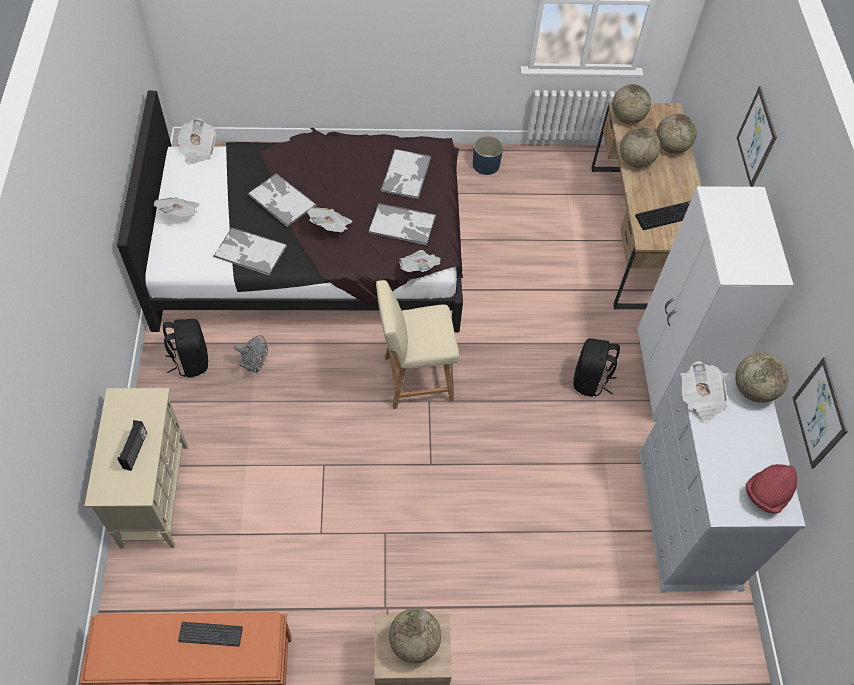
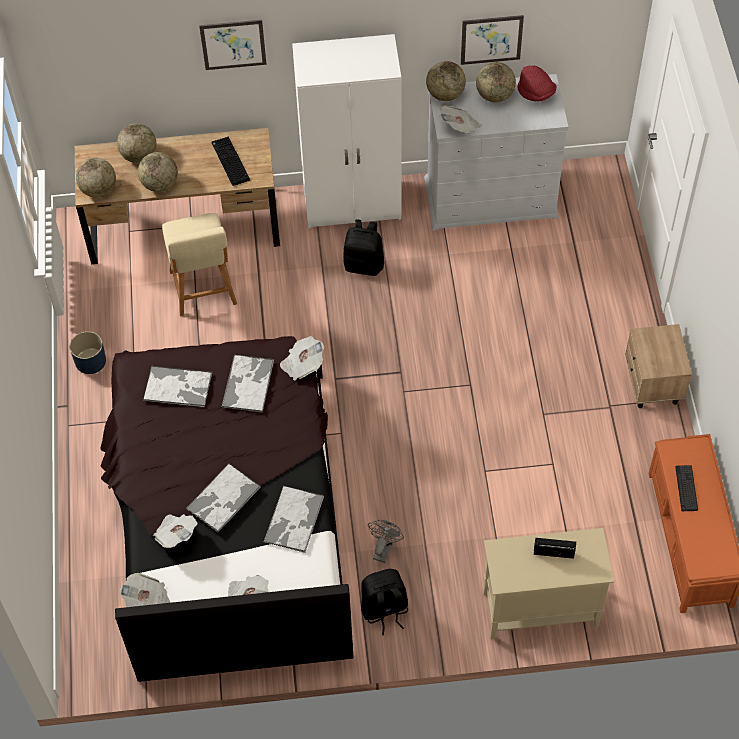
camera: 90 degrees left, 0 degrees up
(331, 227) = (257, 446): newspaper -> newspaper (176, 534)
(414, 379) = (380, 406): beige stool -> beige stool (204, 291)
(414, 642) = (658, 350): globe -> globe (494, 95)

